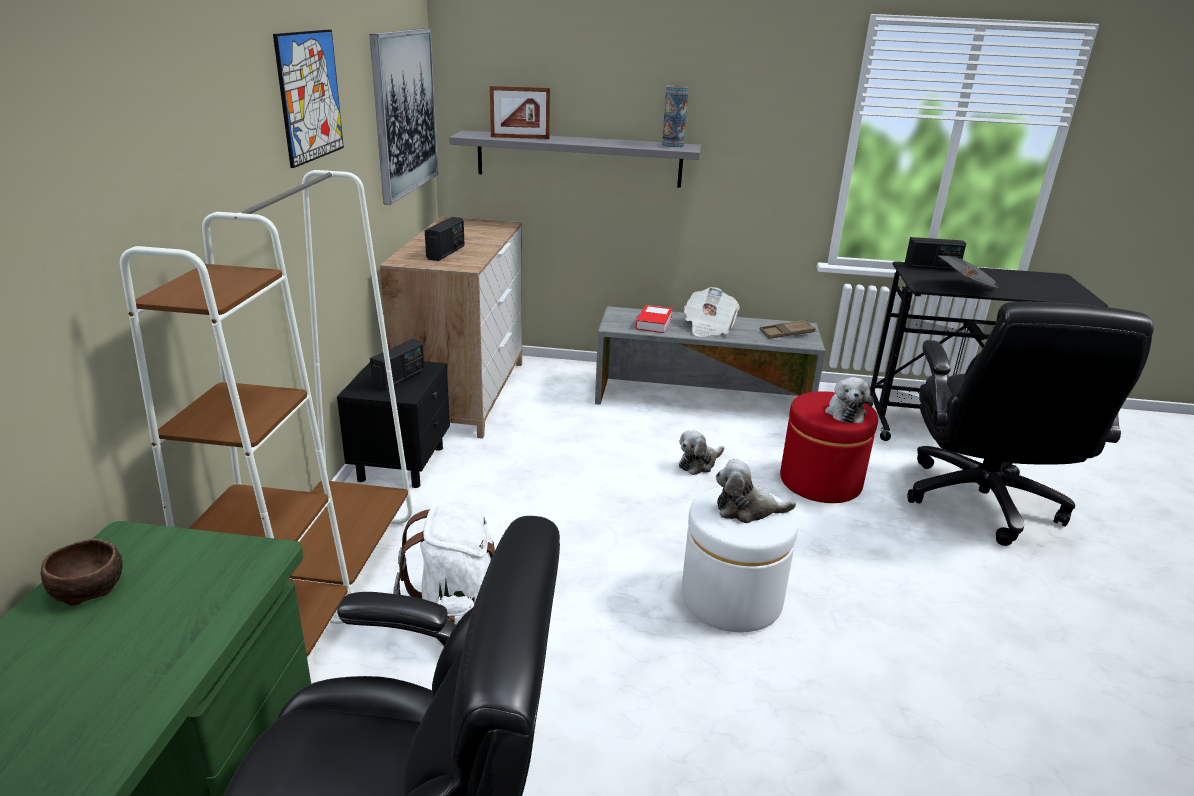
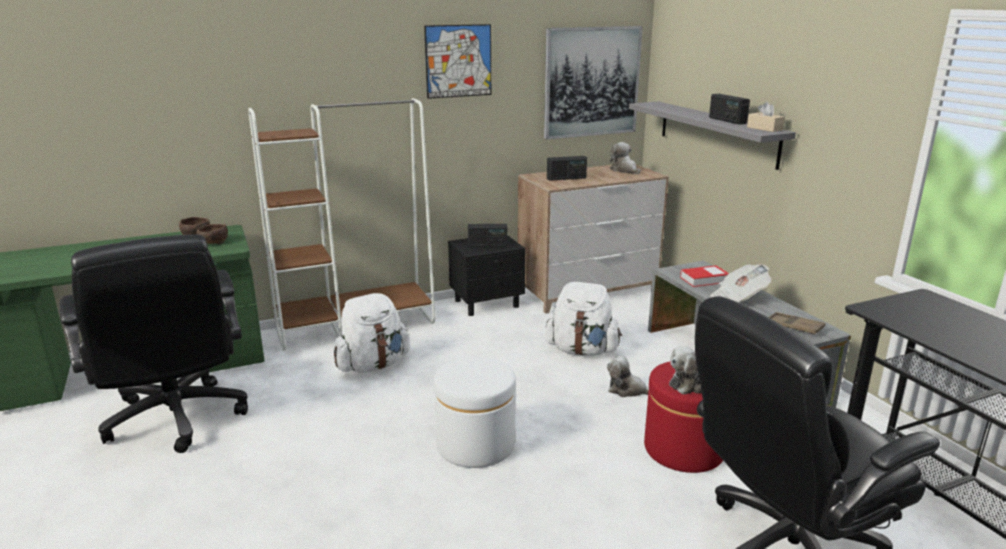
camera: 60 degrees right, 5 degrees down
(179, 574) = (213, 242): none -> brown bowl
(520, 137) = (671, 109): picture frame -> none
(595, 453) = (582, 350): none -> white backpack
(672, 145) = (764, 128): vase -> beige tissue box
(747, 509) = (479, 374): plush toy -> plush toy (624, 170)
(931, 267) = (951, 306): radio -> radio (727, 120)
(967, 288) = (919, 327): newspaper -> none

